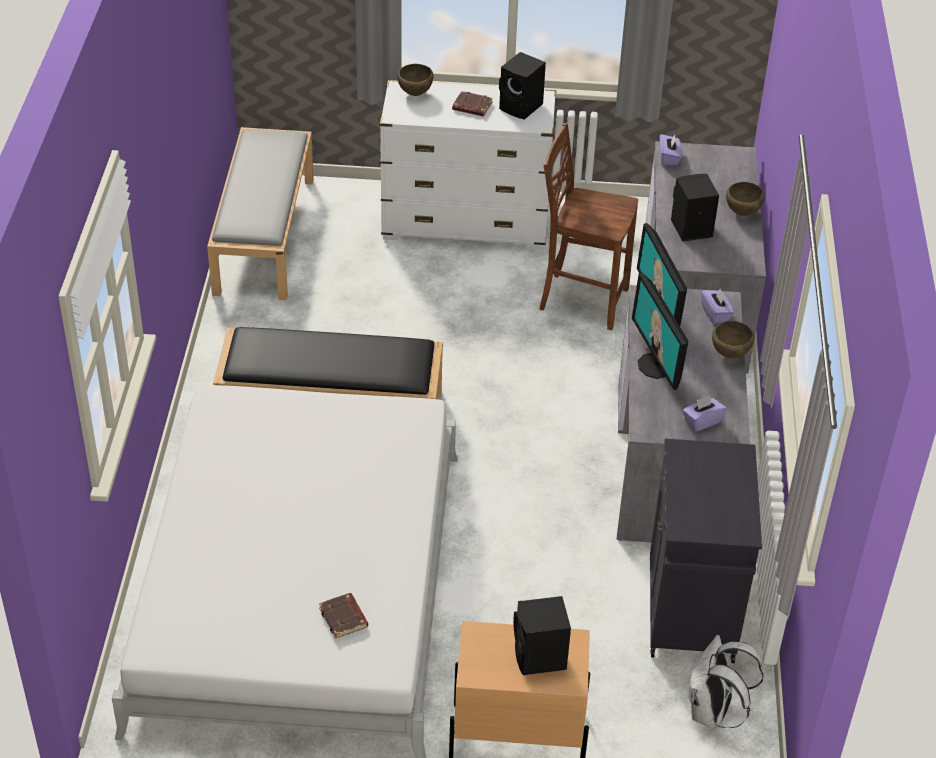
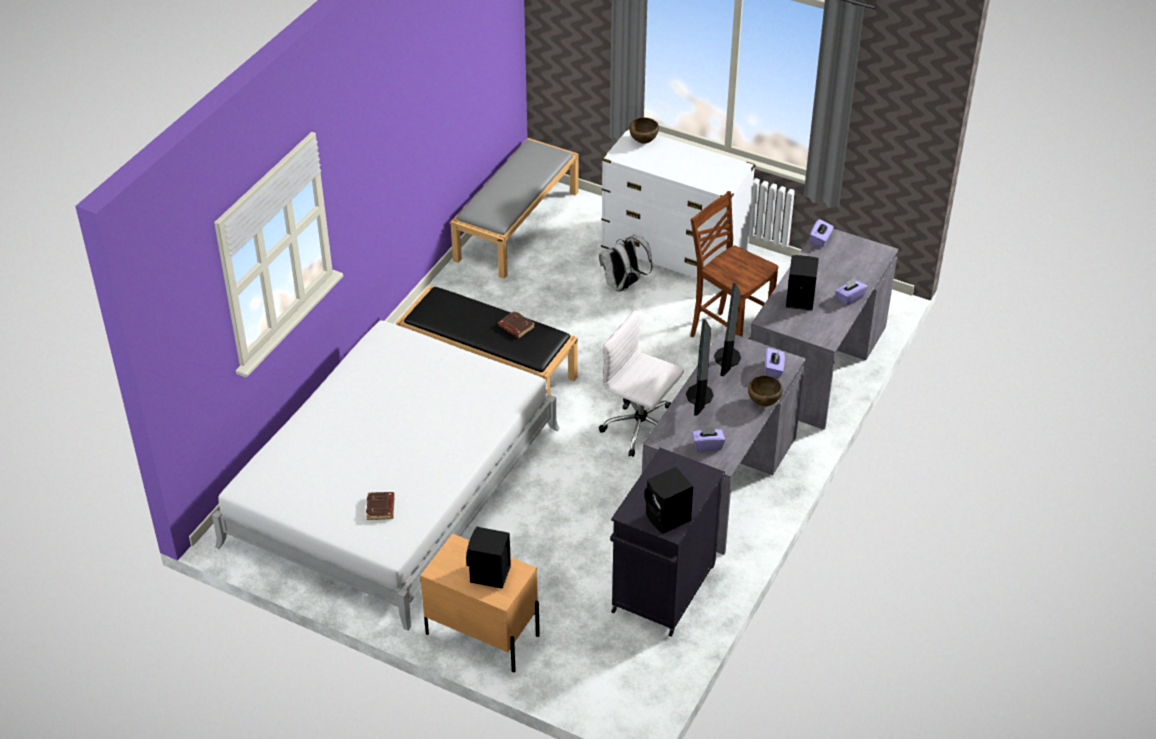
camera: 25 degrees right, 0 degrees up
(471, 107) = (680, 162): brown book -> brown book (515, 327)
(522, 107) = (719, 171): black speaker -> black speaker (668, 518)
(550, 429) = (641, 428): none -> white office chair
(712, 712) = (632, 665): white backpack -> white backpack (623, 285)
(742, 213) = (850, 298): brown bowl -> purple tissue box

